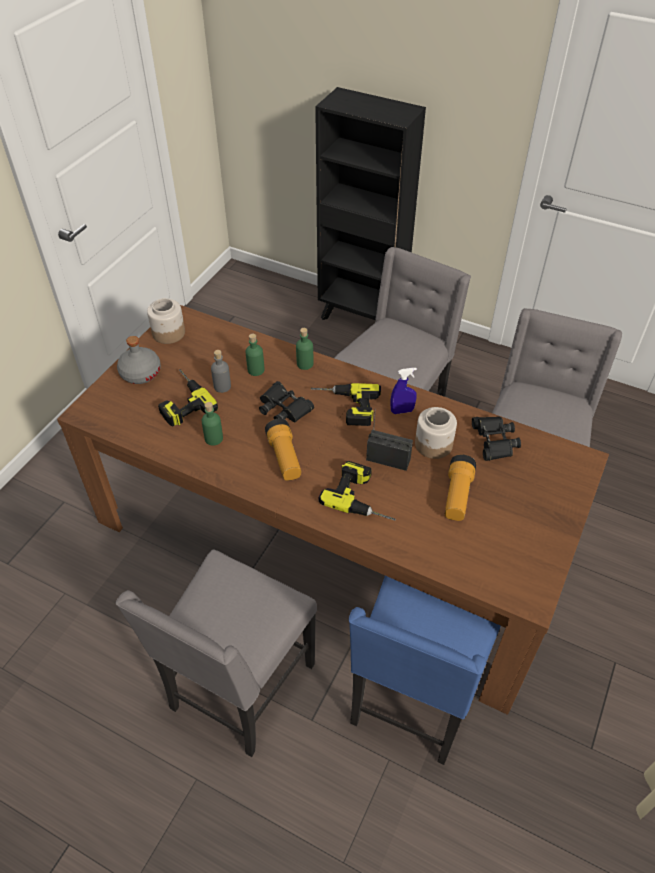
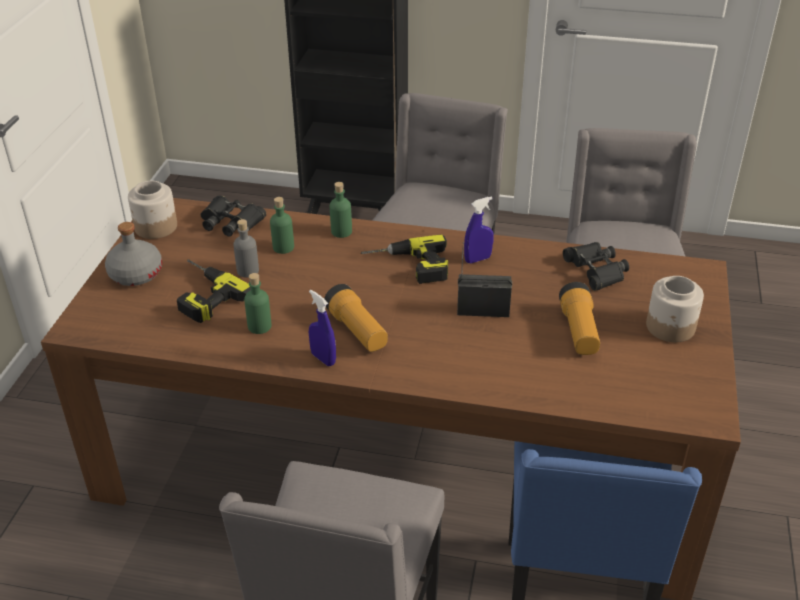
camera: 15 degrees left, 10 degrees down
(250, 477) = (323, 359): none -> blue spray bottle
(284, 408) = (335, 280): black binoculars -> black binoculars (231, 221)
(364, 497) = (471, 353): power drill -> none
(433, 445) = (529, 286): jar -> jar (671, 327)

